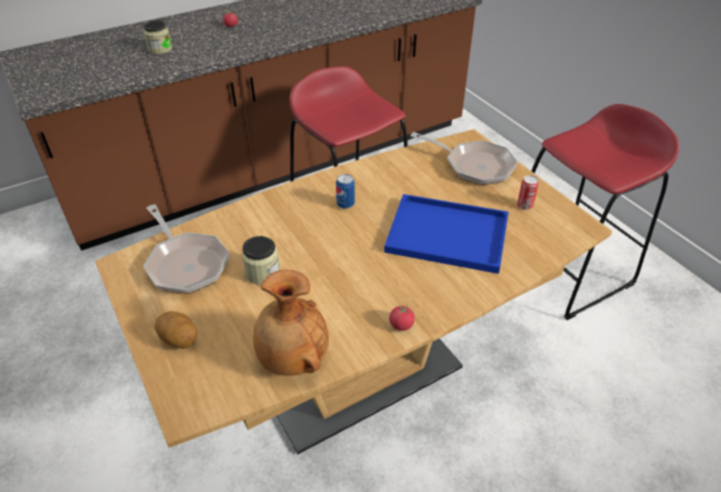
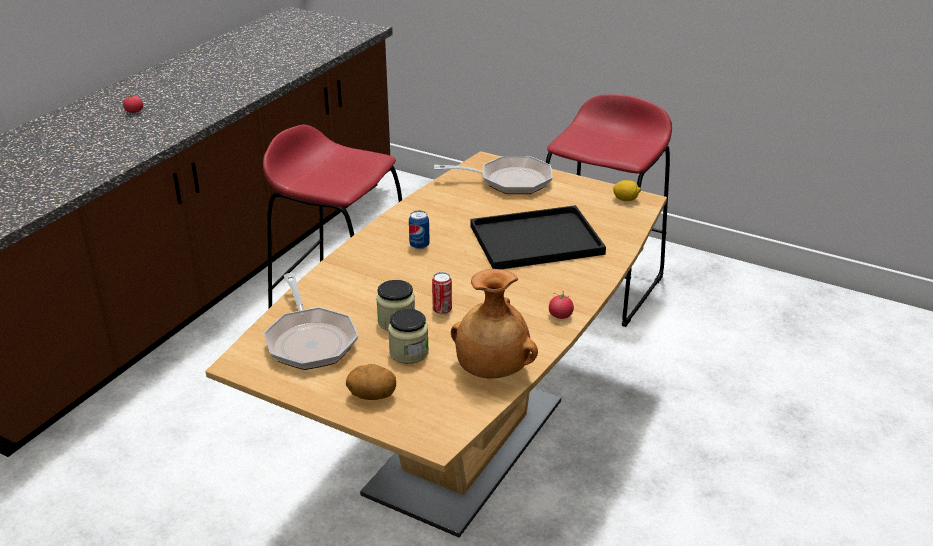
camera: 30 degrees left, 10 degrees down
(160, 49) = (72, 154): jar -> jar (409, 352)
(185, 263) = (310, 340): frying pan -> frying pan turned 45 degrees clockwise
(450, 234) = (538, 239): blue tray -> black tray
(524, 205) = (581, 199): can -> can (442, 309)
(567, 220) = (626, 199): none -> lemon

